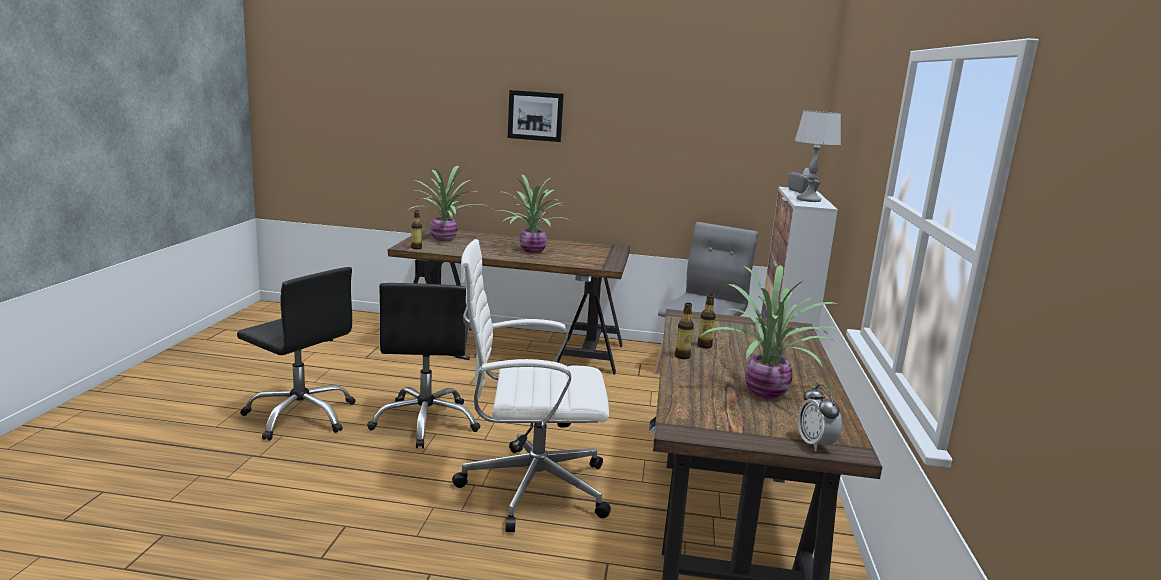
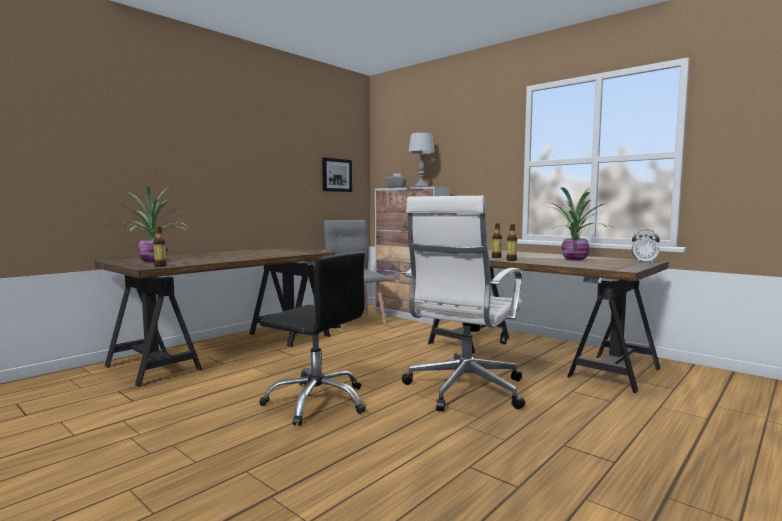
camera: 55 degrees left, 10 degrees down
(301, 415) = (214, 453): black office chair -> none
(531, 251) = (245, 255): potted plant -> none
(535, 115) = (196, 144): picture -> picture (336, 175)

